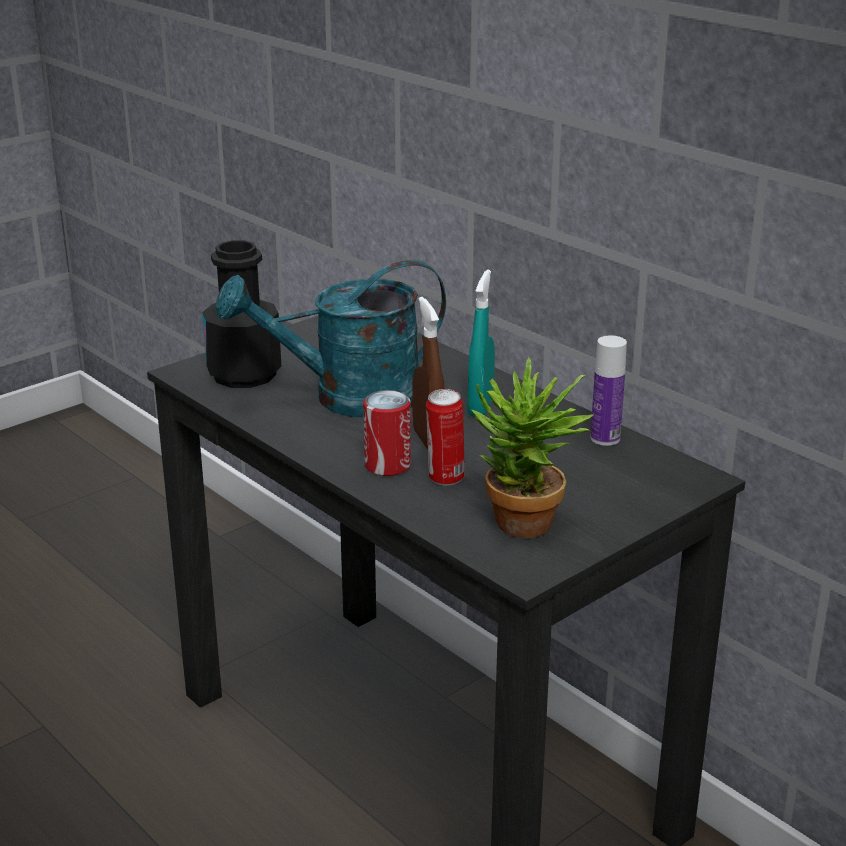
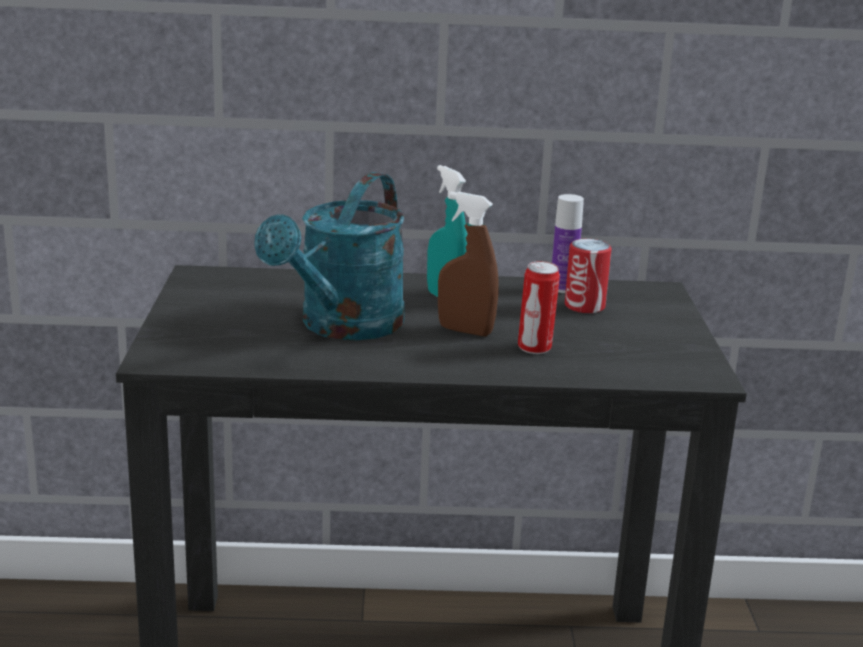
camera: 50 degrees left, 5 degrees down
(244, 374) = (215, 342): black bottle -> none
(387, 465) = (481, 357): can -> can (584, 306)
(523, 530) = (651, 356): potted plant -> none

